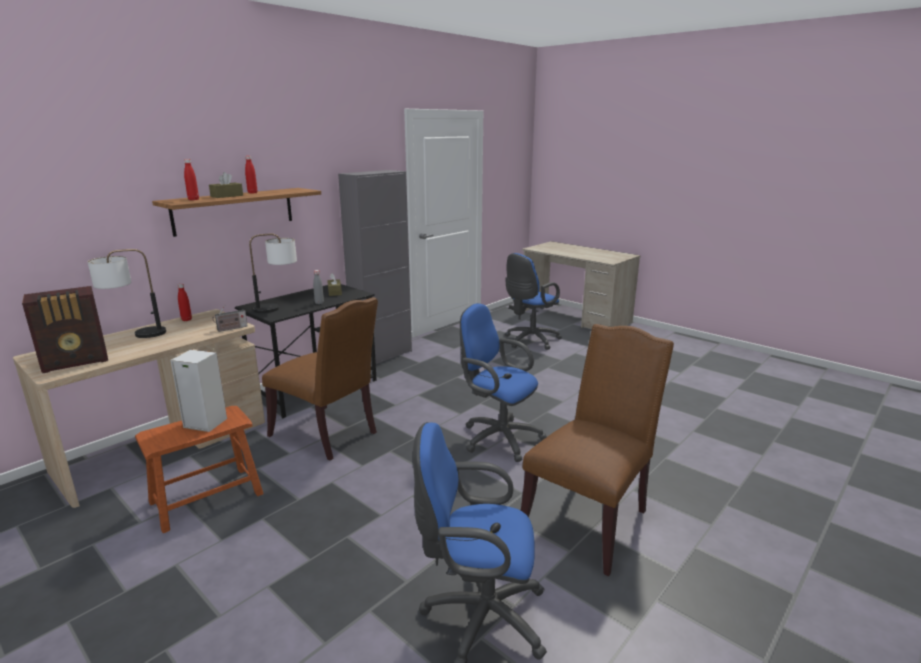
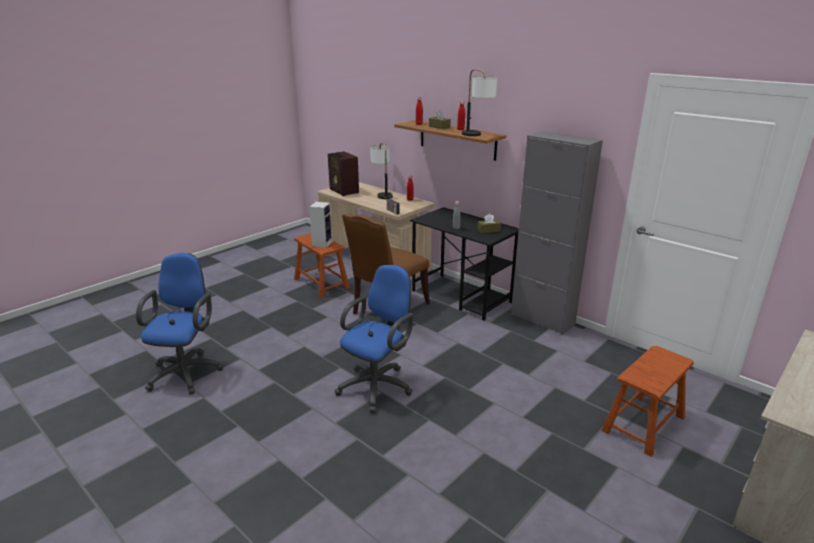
camera: 90 degrees right, 5 degrees up
(278, 307) = (442, 218): table lamp -> table lamp (477, 136)
(529, 341) = (643, 424): blue office chair -> brown stool
(589, 519) = (249, 425): brown chair -> none

